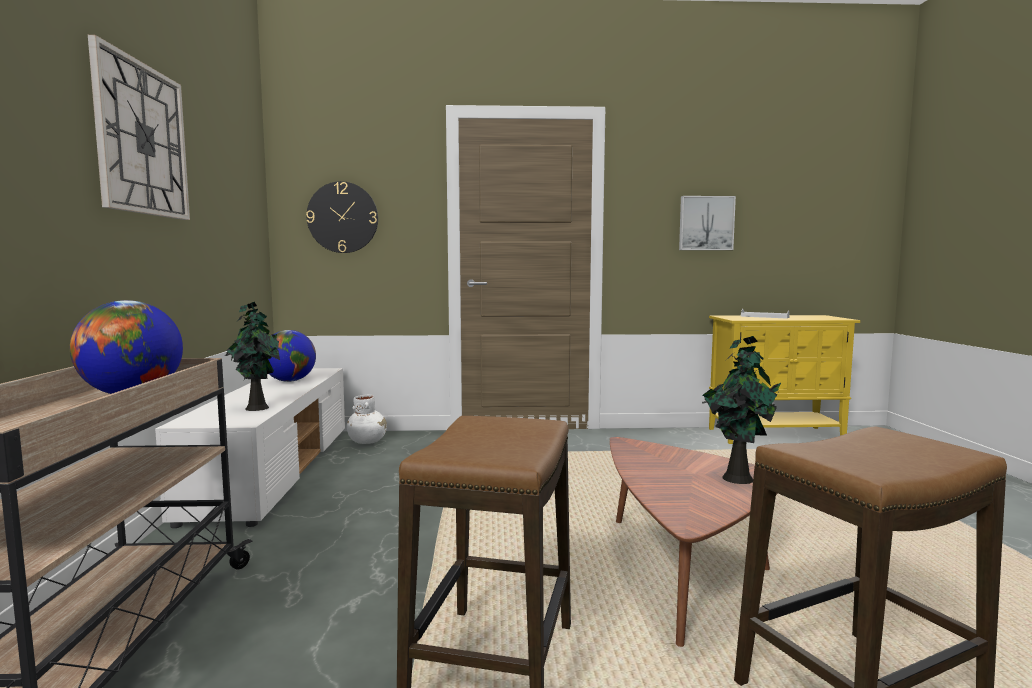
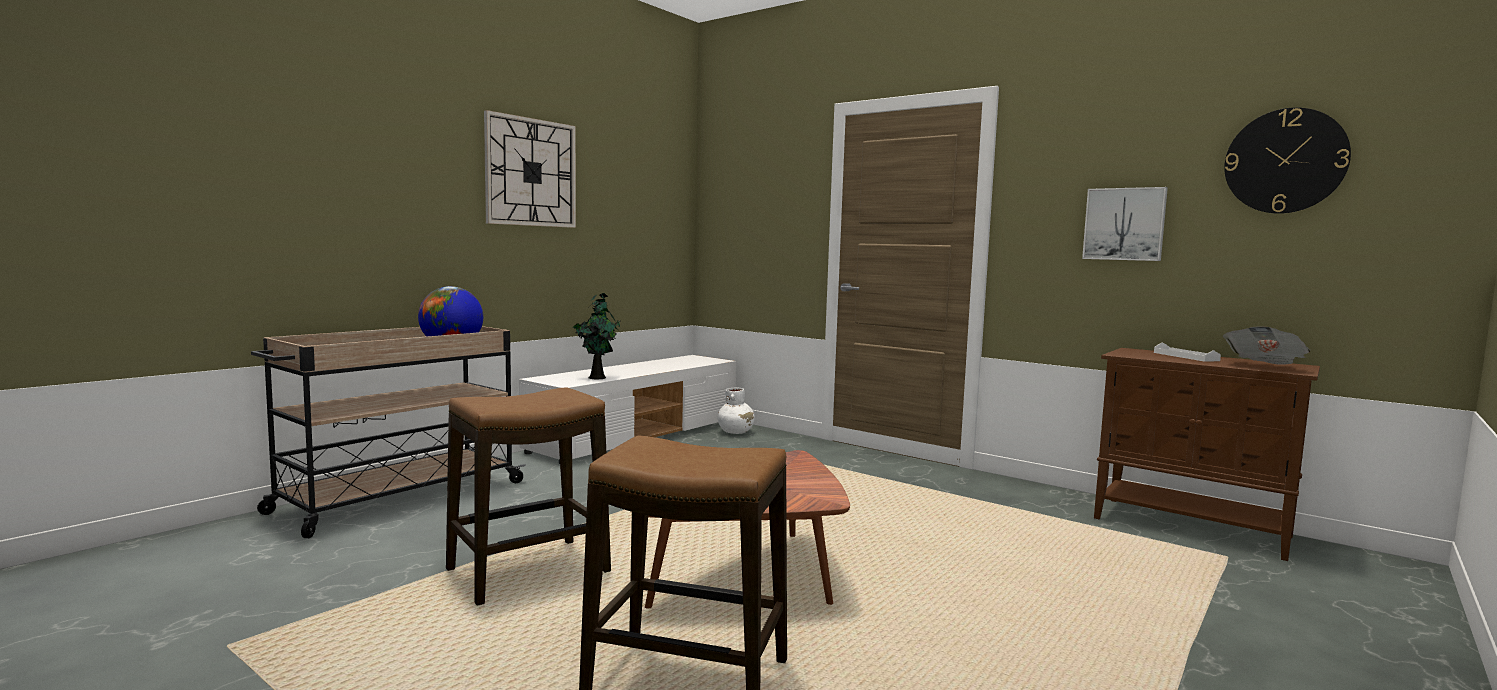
camera: 40 degrees right, 0 degrees up
(290, 381) = (670, 364): globe -> none
(342, 217) = (746, 219): wall clock -> wall clock (1285, 161)
(737, 477) = (792, 496): potted plant -> none
(775, 435) = (1192, 527): yellow cabinet -> brown cabinet
(819, 318) = (1264, 366): none -> newspaper

